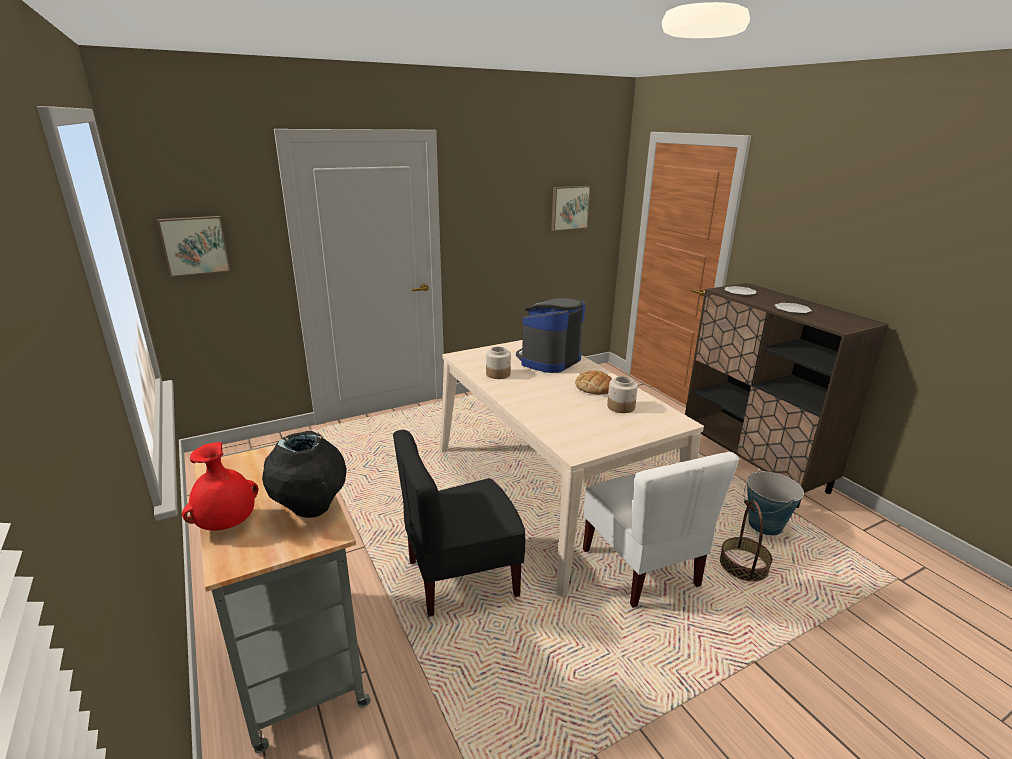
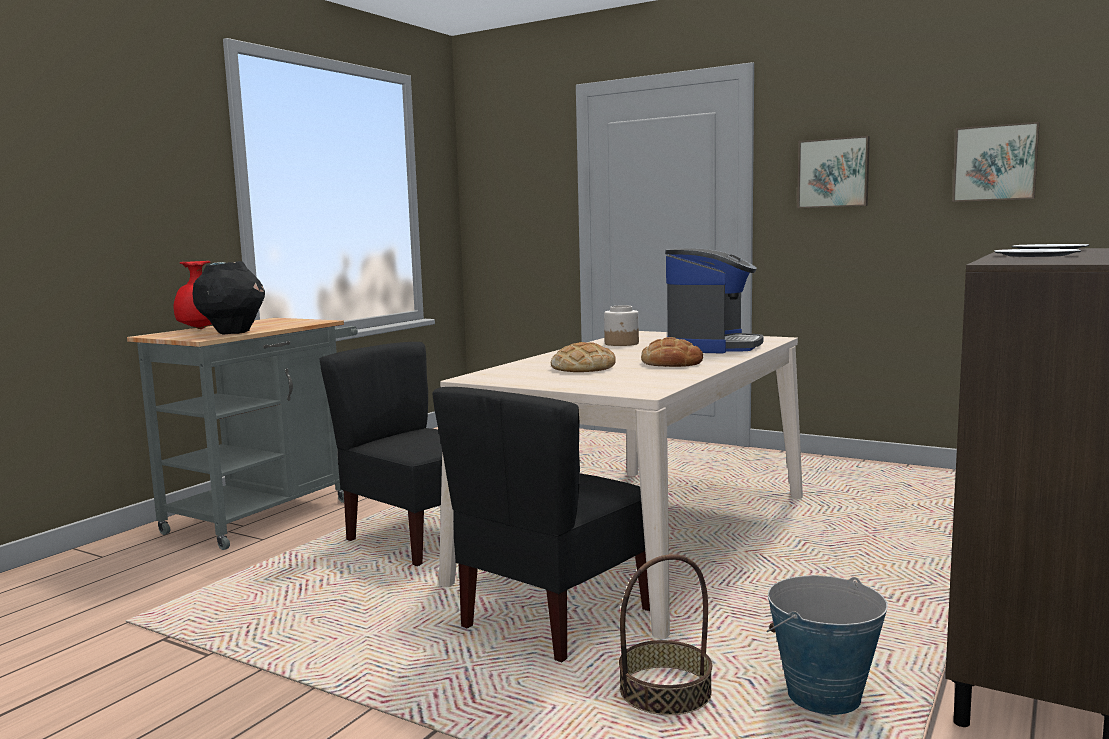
camera: 60 degrees right, 15 degrees down
(195, 245) = (501, 203): picture -> picture (833, 173)
(549, 360) = (712, 346): coffee machine -> coffee machine turned 105 degrees clockwise
(581, 412) = (583, 368): none -> bread
(621, 407) = (634, 374): jar -> none
(642, 567) = (554, 618): white chair -> black chair

